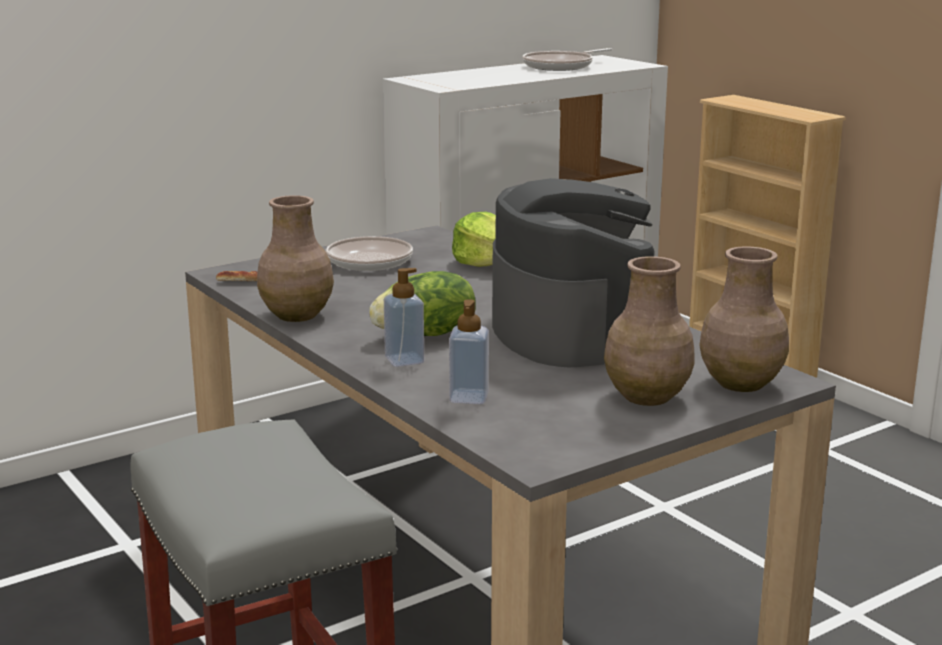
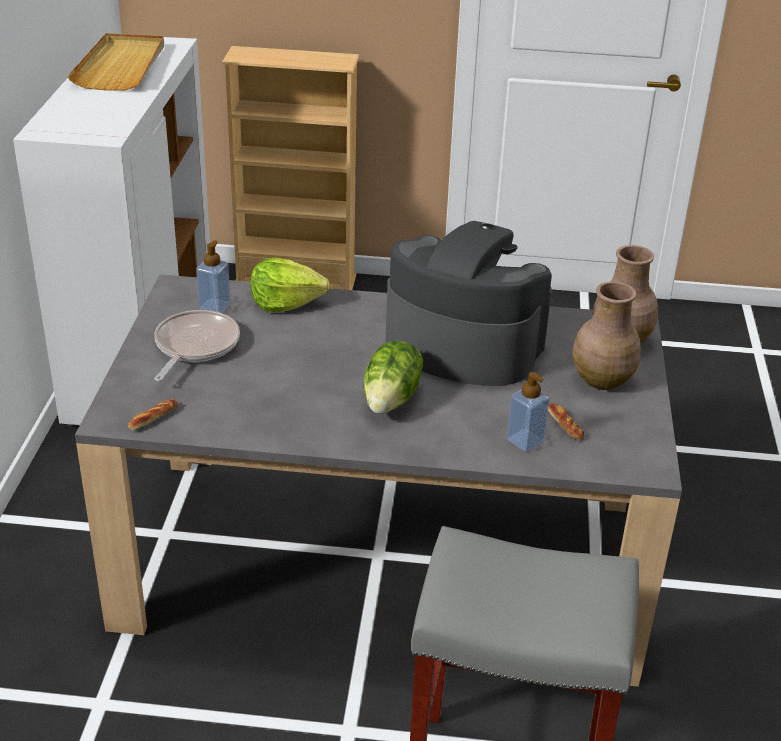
camera: 50 degrees left, 15 degrees up
(296, 315) = (269, 431): brown vase -> none
(404, 360) = (427, 432): soap dispenser -> soap dispenser (215, 307)
(531, 404) = (564, 425): none -> bread
(561, 66) = (121, 66): frying pan -> beige tray

